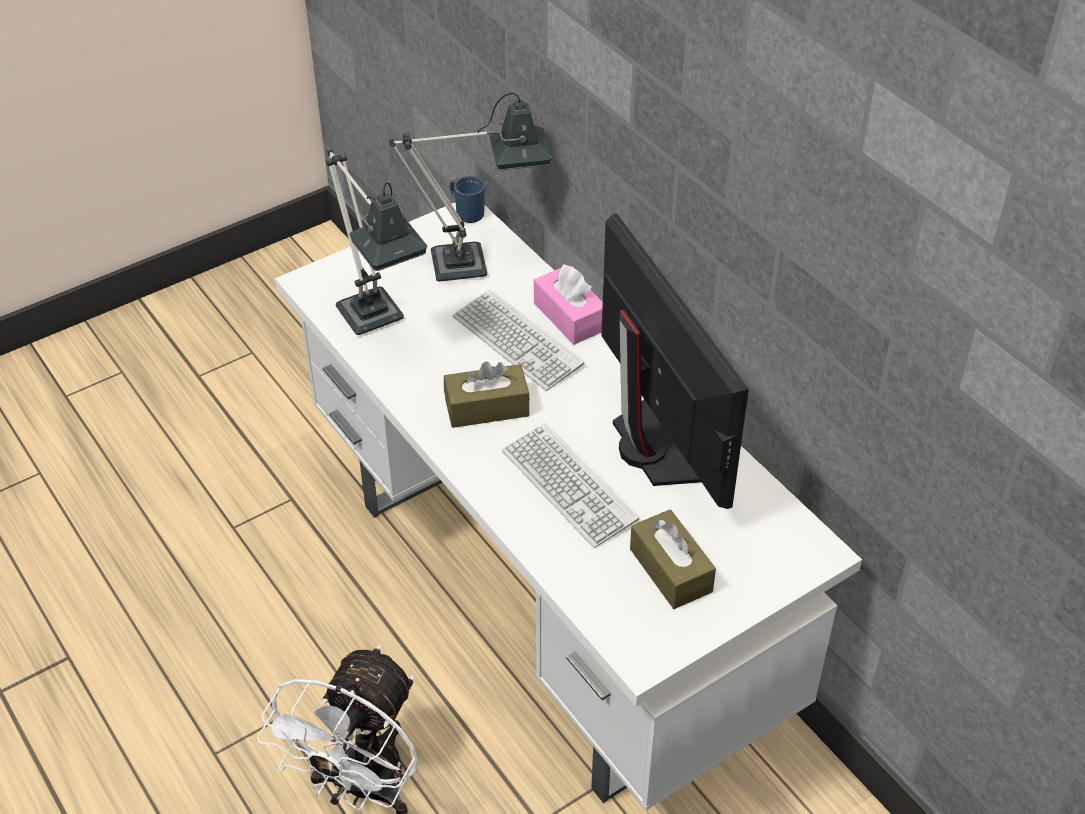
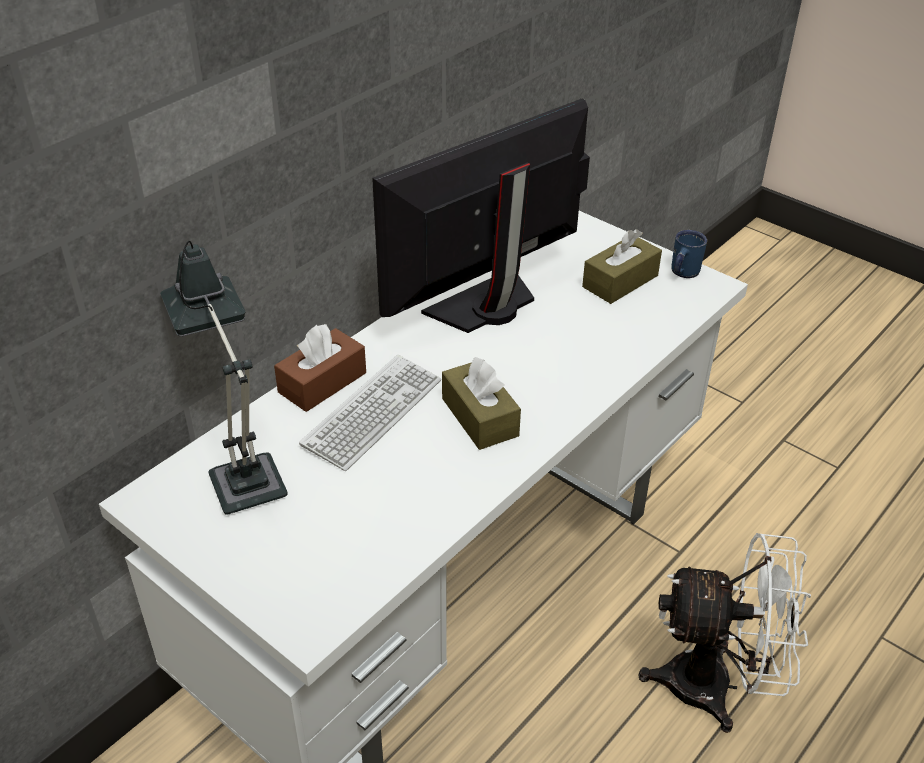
camera: 105 degrees left, 5 degrees down
(377, 323) = (374, 536): table lamp -> none
(467, 212) = (138, 501): blue mug -> blue mug (682, 273)
(568, 486) = (558, 347): keyboard -> none
(569, 316) = (322, 382): pink tissue box -> brown tissue box

